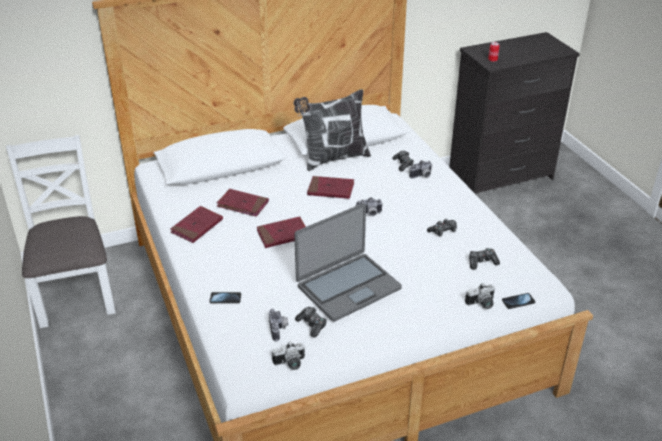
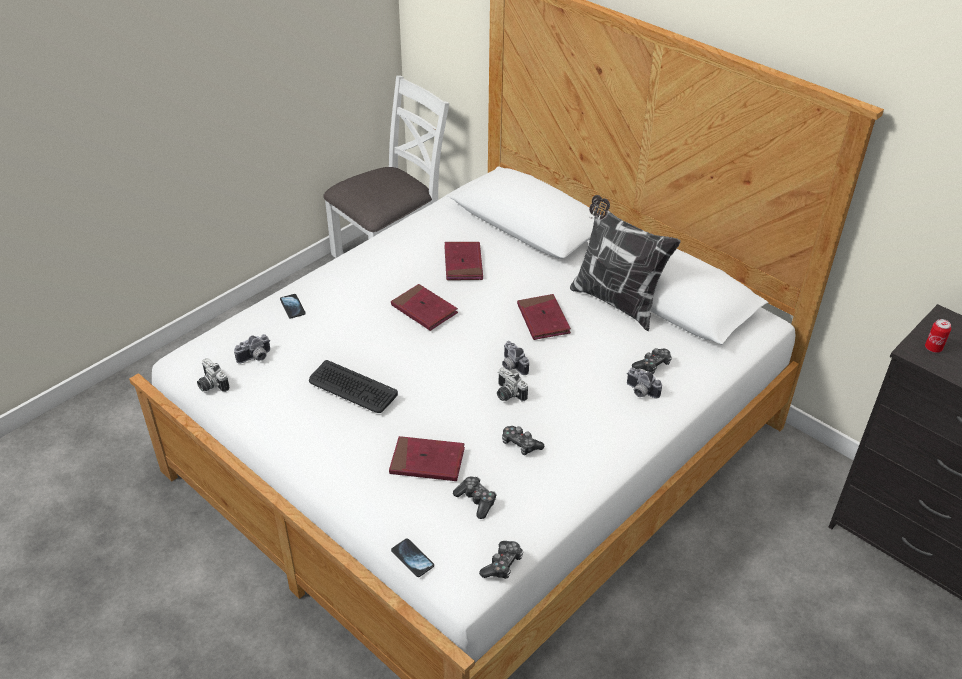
camera: 65 degrees right, 5 degrees up
(197, 226) = (402, 247): red book -> red book (427, 462)
(312, 325) = (273, 380): game controller -> game controller (502, 565)
(348, 287) = (352, 388): laptop -> keyboard
(482, 304) = (385, 520): camera -> camera (507, 394)

